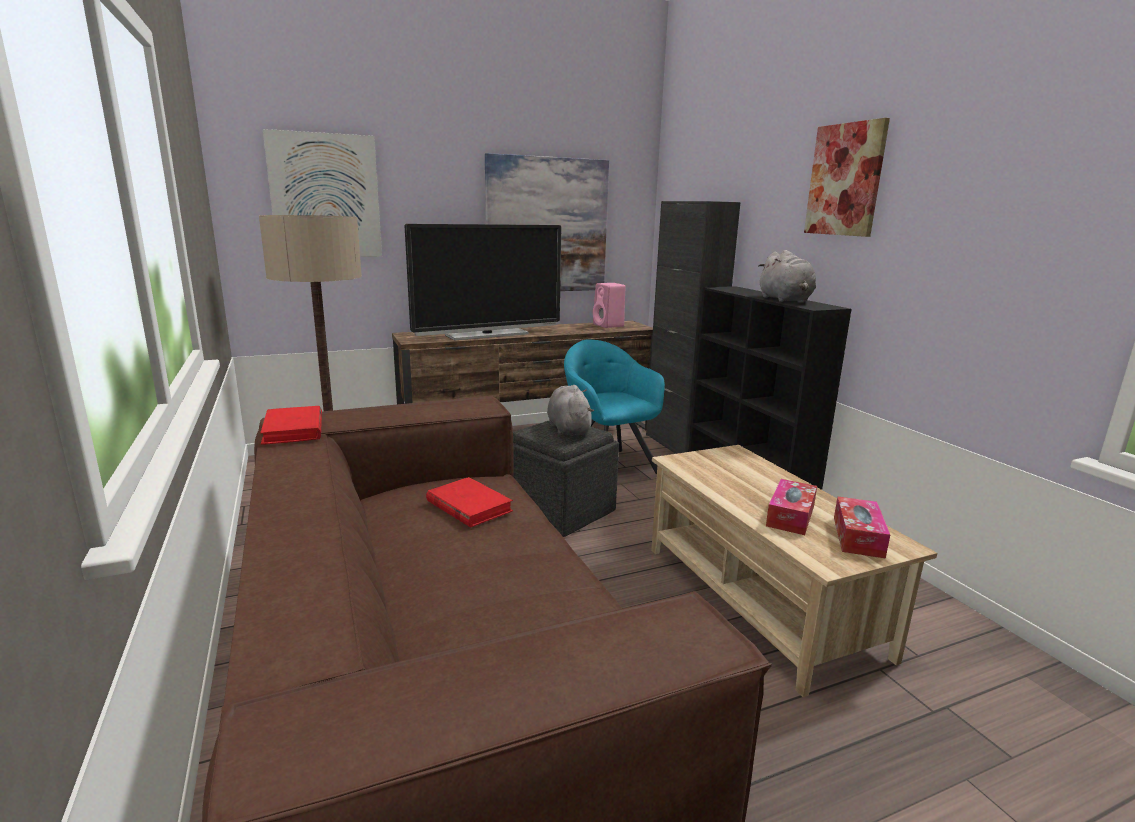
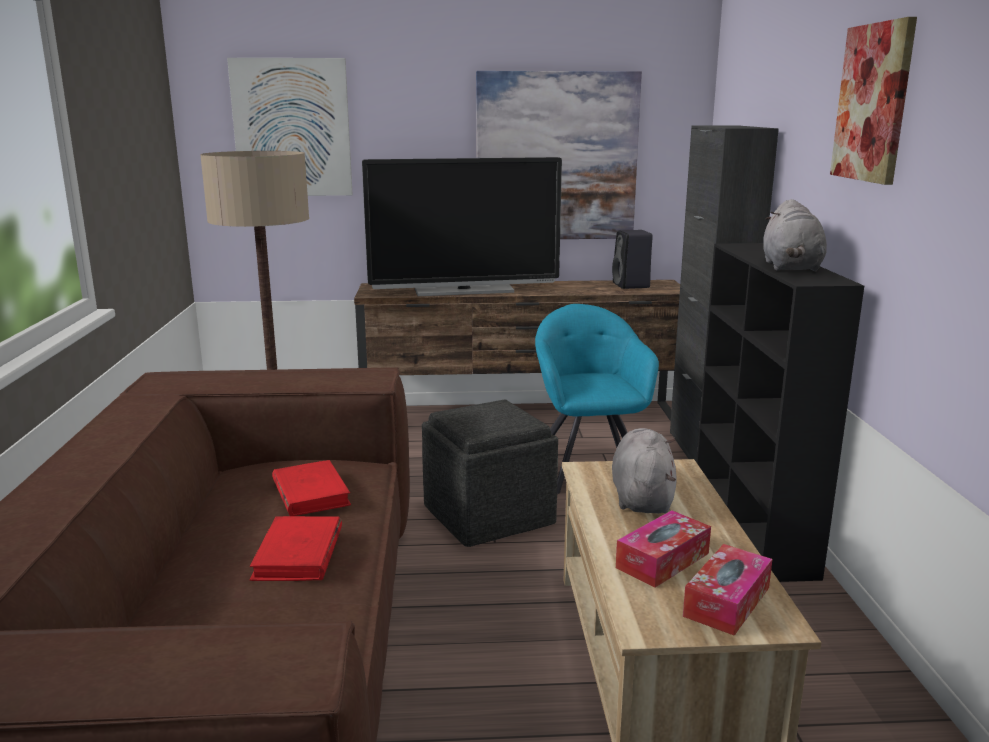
camera: 20 degrees right, 0 degrees up
(293, 429) = (158, 388): red book -> red book (298, 554)
(568, 429) = (499, 415): grey plush toy -> grey plush toy (642, 497)
(609, 325) = (631, 285): pink speaker -> black speaker

